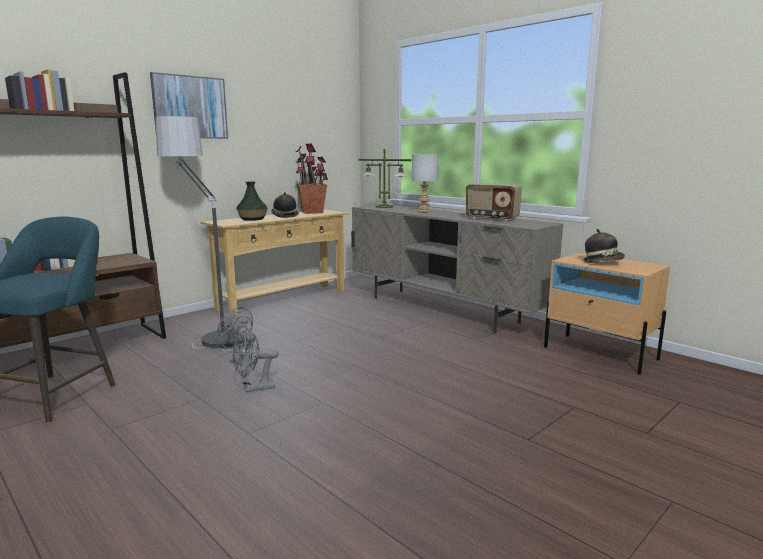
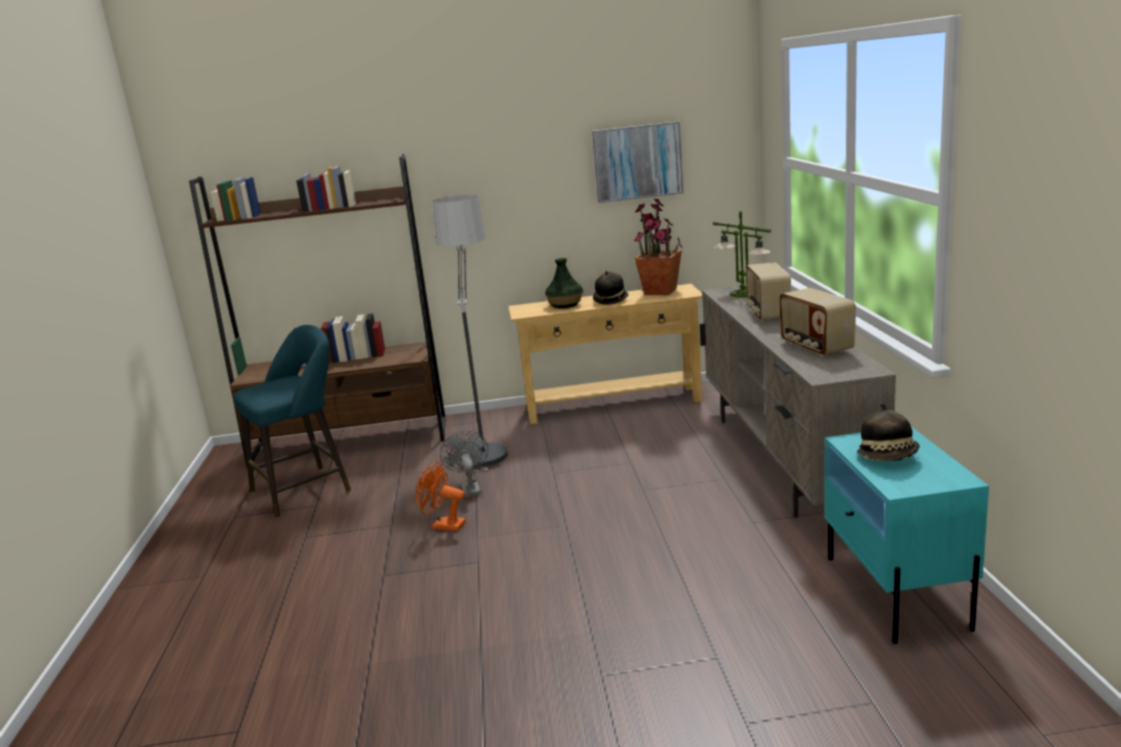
camera: 40 degrees right, 5 degrees up
(190, 107) = (493, 173): picture -> picture (637, 162)
(254, 388) = (443, 526): grey fan -> orange fan
(424, 211) = (767, 314): grey table lamp -> radio
(600, 353) = (896, 592): beige nightstand -> turquoise nightstand

